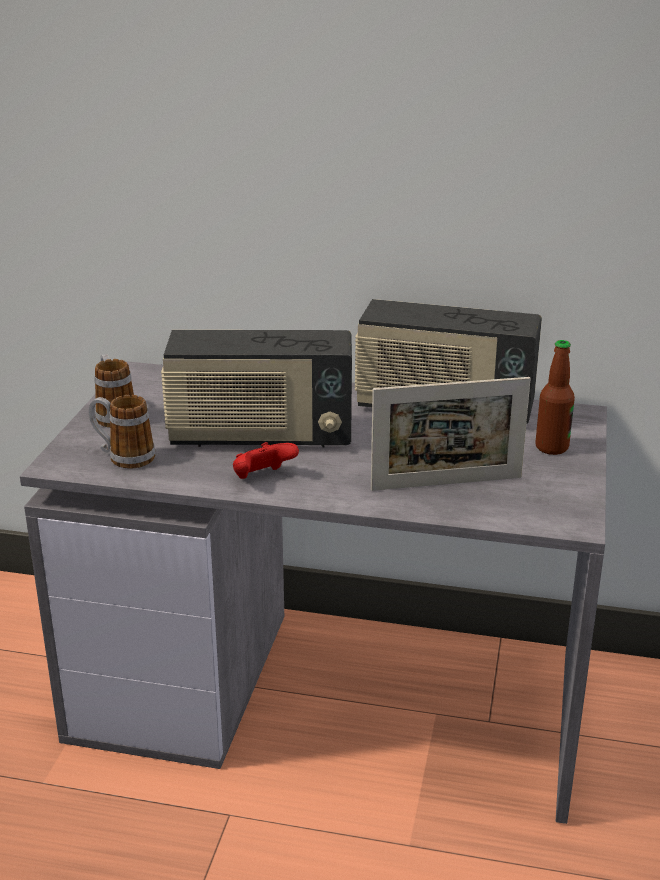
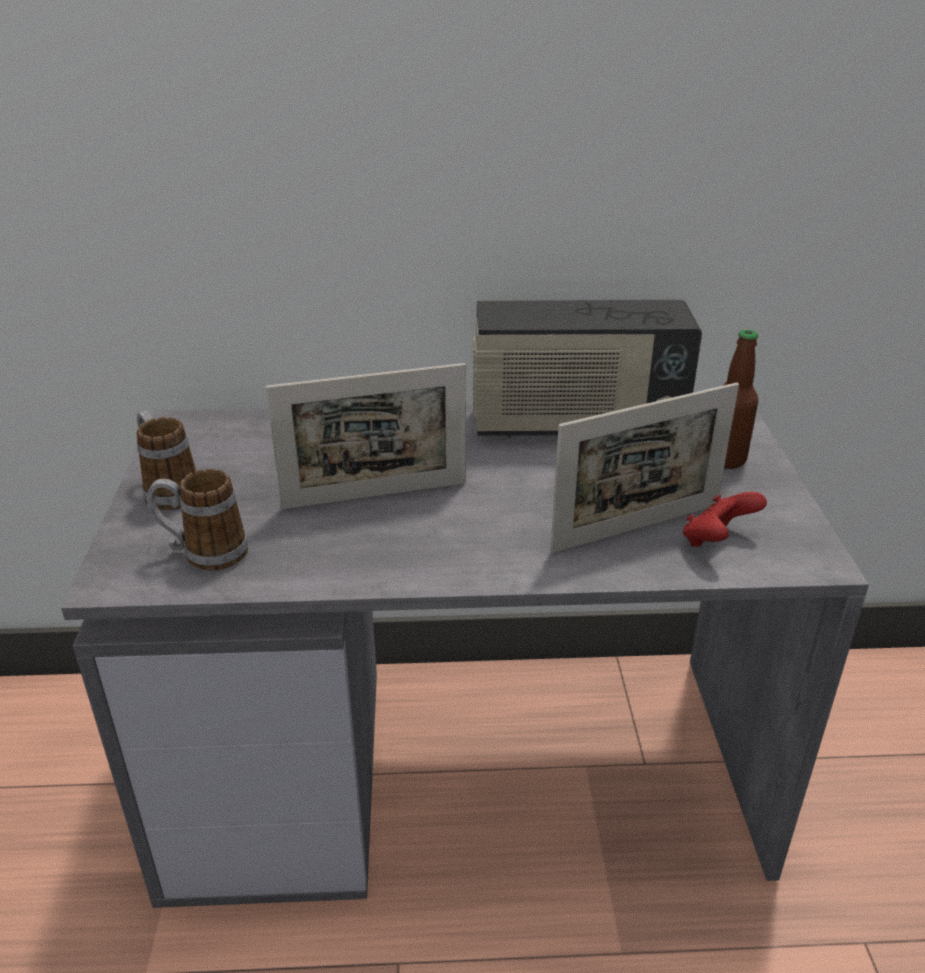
camera: 15 degrees left, 5 degrees up
(260, 437) = (375, 495): radio -> picture frame
(262, 478) = (405, 556): red game controller -> red game controller (716, 541)

